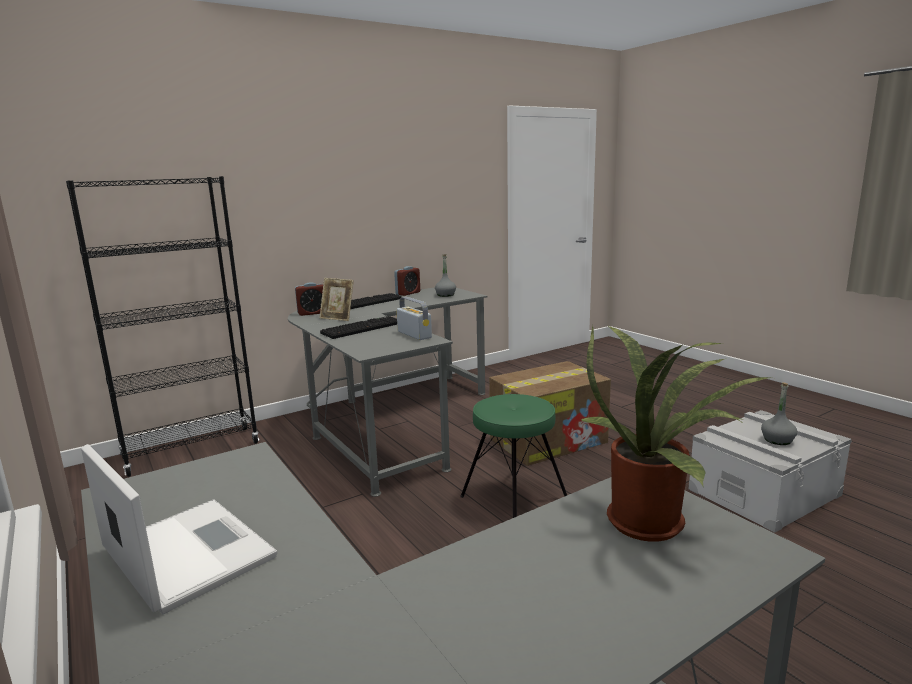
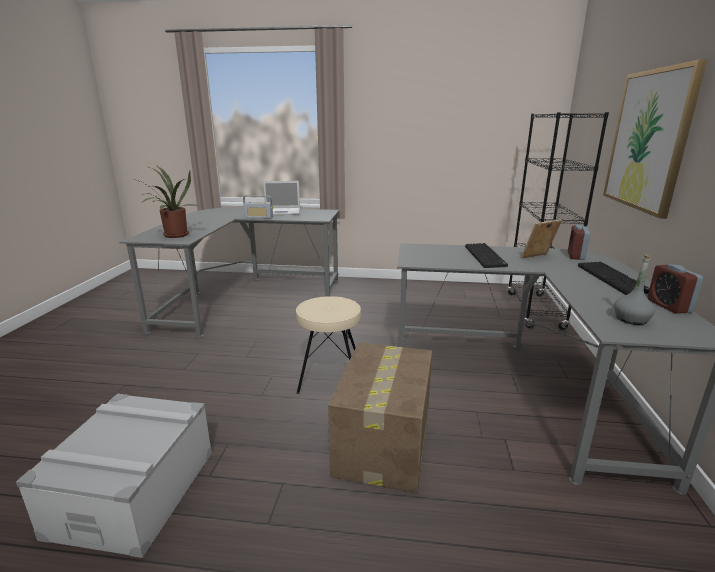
camera: 130 degrees right, 5 degrees up
(289, 200) = (648, 140): none -> picture
(414, 334) = (437, 262): radio -> radio (259, 217)
(514, 498) = (329, 376): green stool -> beige stool
(777, 440) = (114, 435): grey bottle -> none

